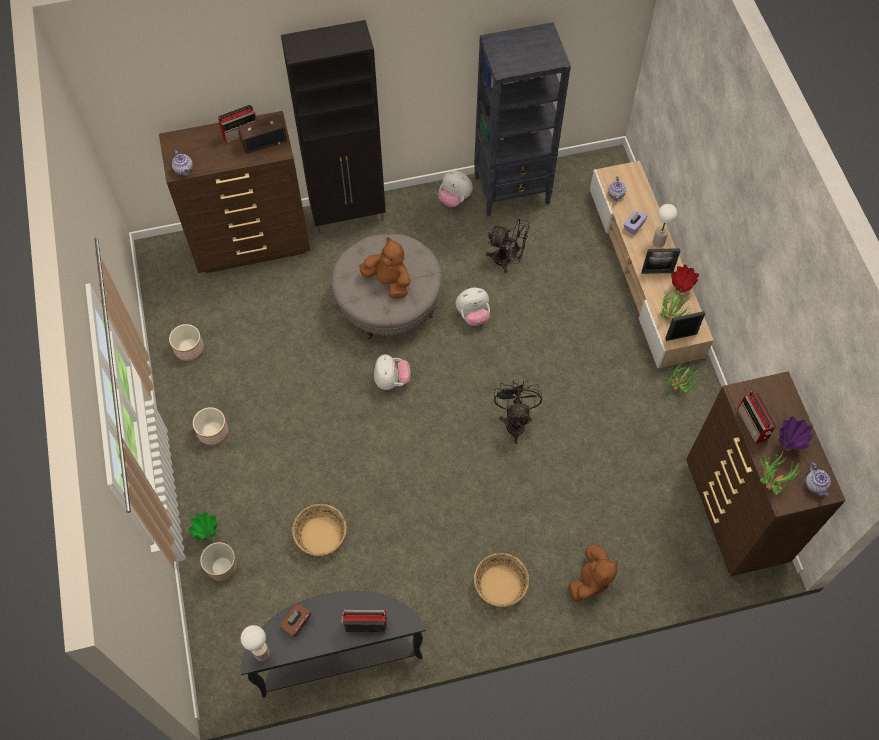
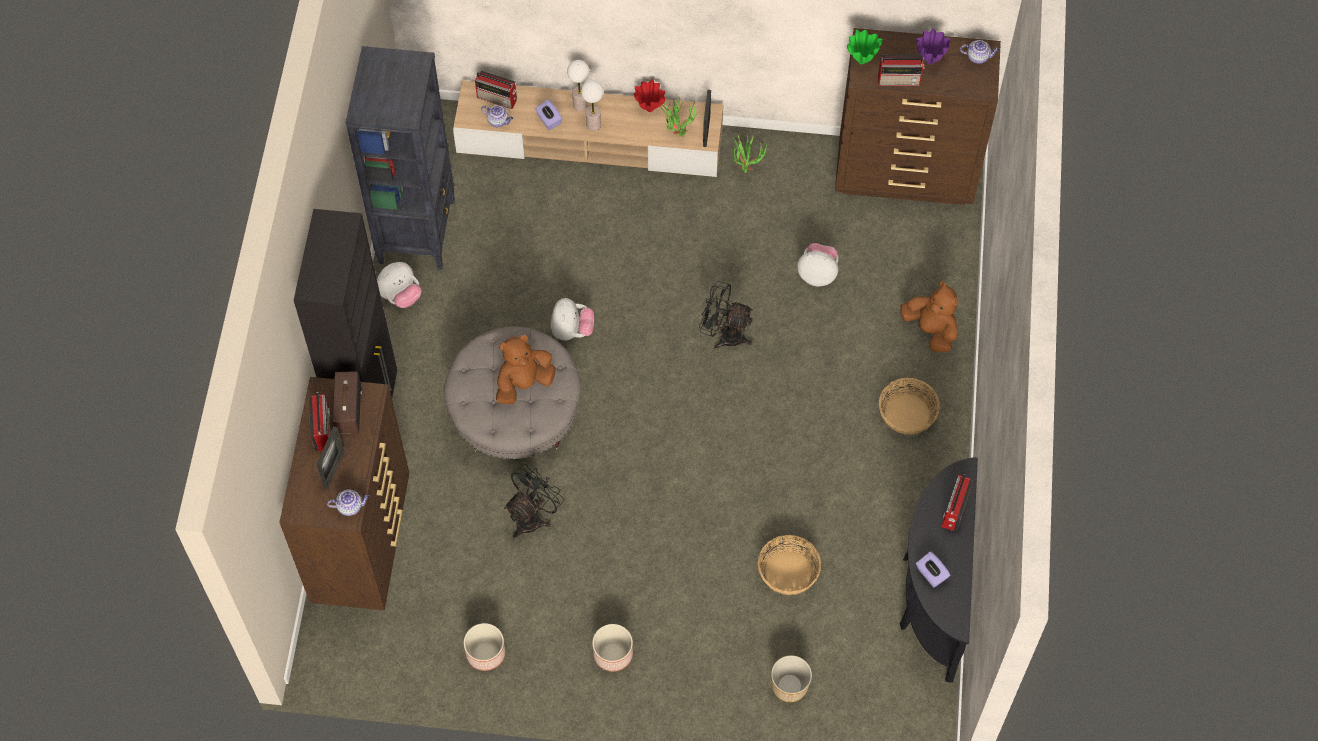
camera: 70 degrees left, 0 degrees up
(208, 534) = (743, 691): green vase -> green vase (861, 61)
(262, 653) = (953, 616): table lamp -> table lamp (593, 125)
(296, 622) = (931, 574): brown tissue box -> purple tissue box
(392, 380) = (623, 442): plush toy -> plush toy (817, 274)
(507, 260) = (513, 270): black fan -> black fan (532, 517)
(635, 188) = (498, 99): none -> radio
(657, 272) = (617, 121): picture frame -> picture frame (334, 469)
(769, 482) = (962, 91): potted plant -> none

